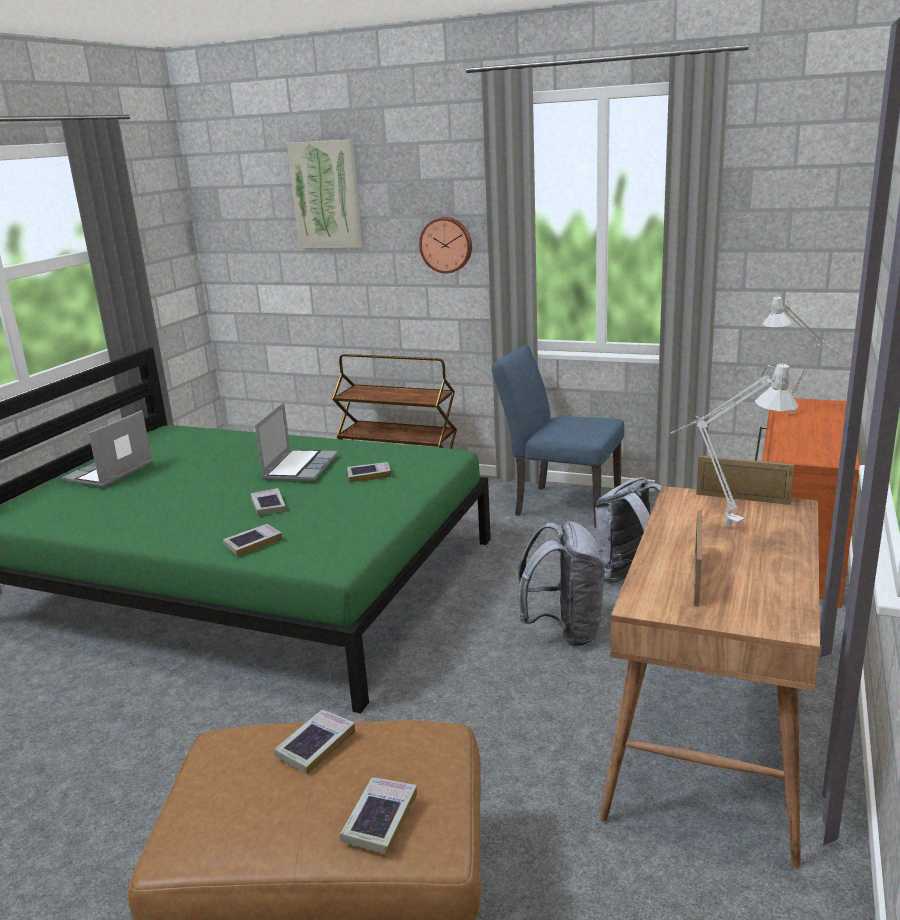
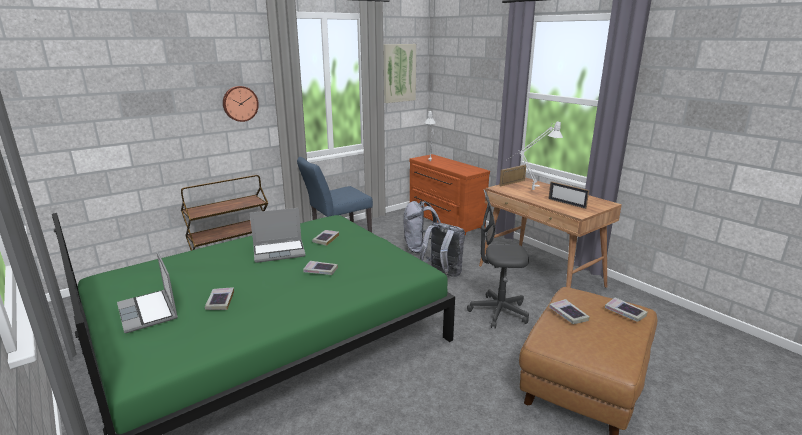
camera: 60 degrees left, 0 degrees up
(253, 543) = (368, 284): book -> book (220, 301)
(300, 467) = (280, 251): laptop -> laptop turned 120 degrees clockwise
(326, 195) = (141, 73): picture -> picture (399, 73)
(496, 733) = (498, 312): none -> grey office chair

